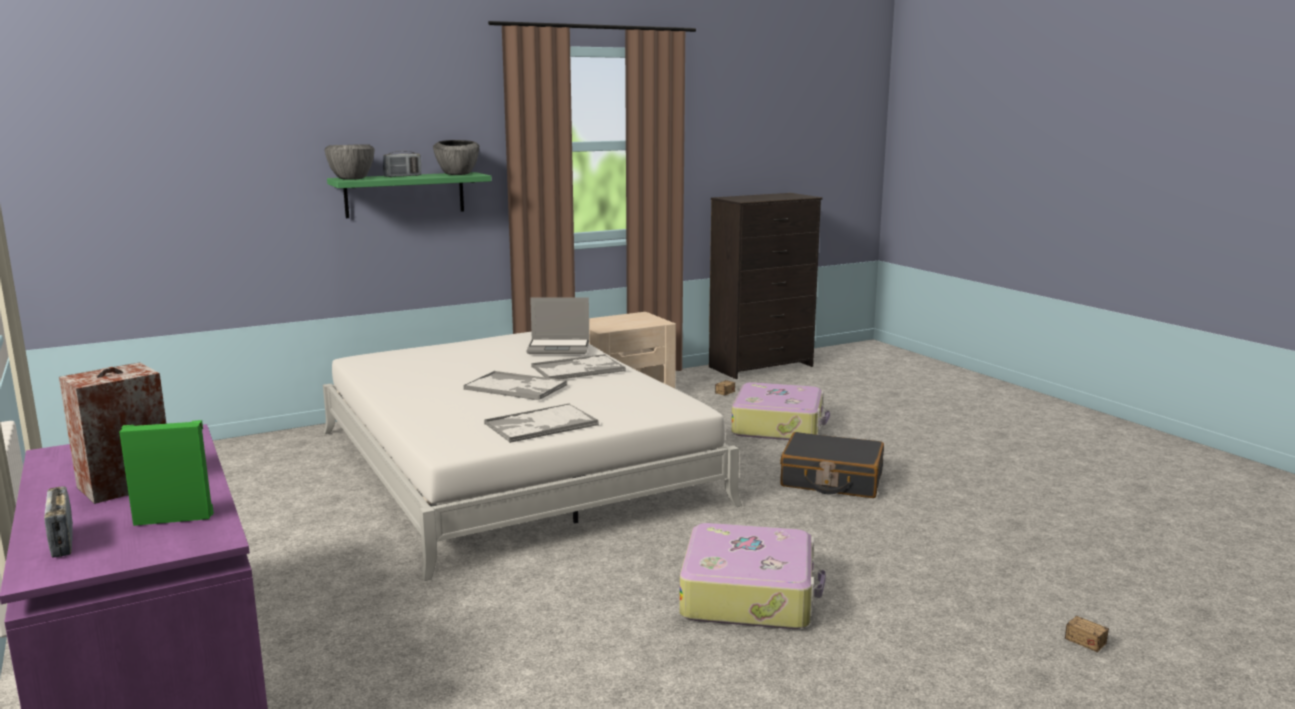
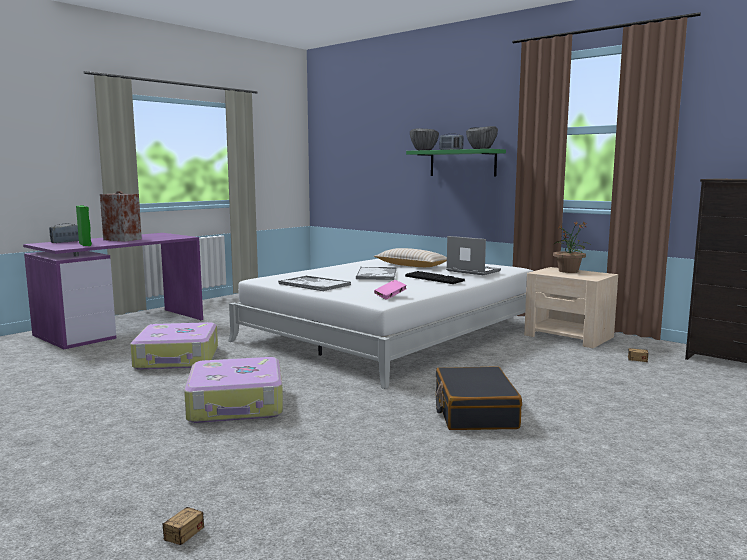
camera: 70 degrees right, 5 degrees down
(461, 365) = (411, 266): none -> beige pillow
(559, 348) = (472, 271): laptop -> laptop turned 150 degrees clockwise
(579, 369) = (435, 279): tray -> keyboard
(609, 320) = (568, 271): none -> potted plant
(666, 401) = (390, 296): none -> pink book
(778, 426) = (584, 384): suitcase -> suitcase (177, 358)

